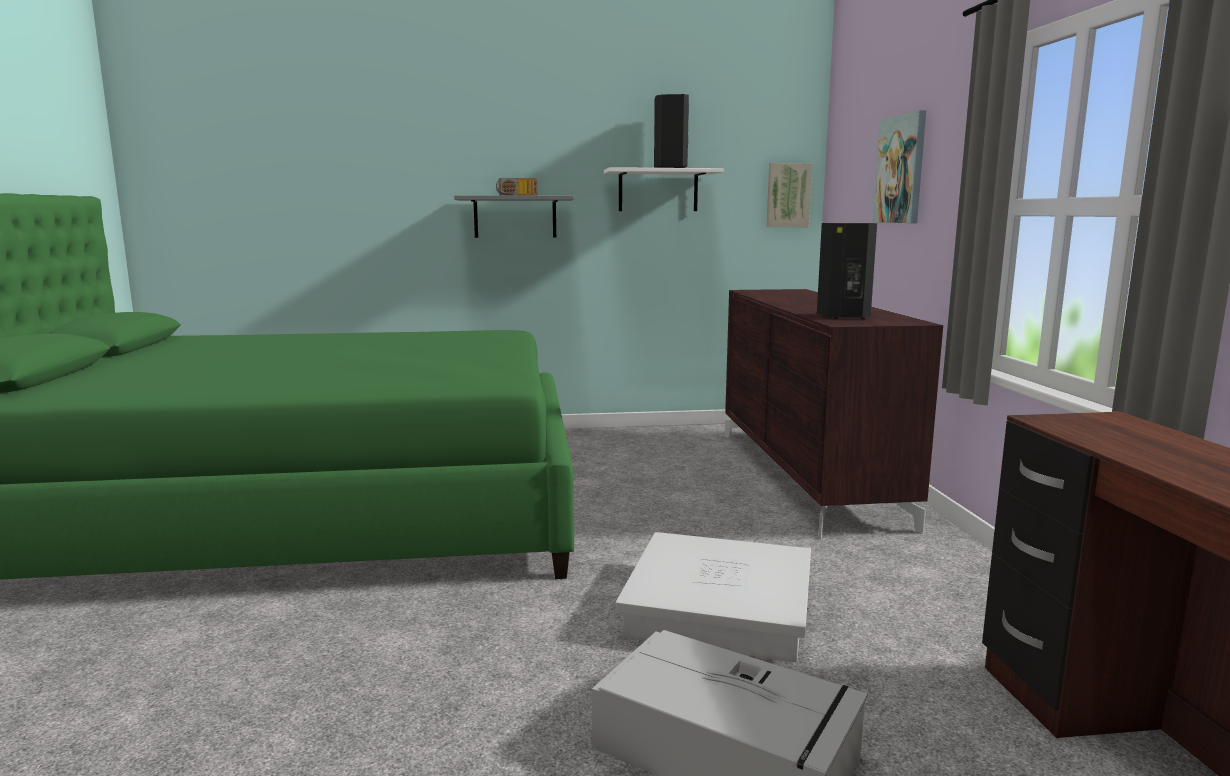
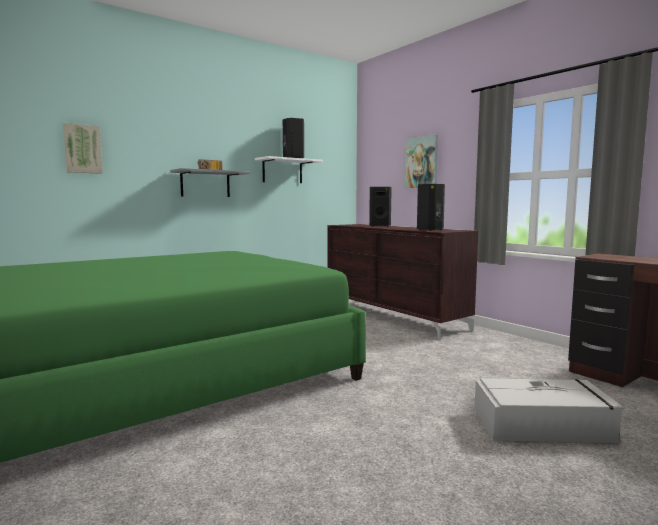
camera: 30 degrees left, 5 degrees down
(719, 609) = (448, 375): white storage box -> none
(788, 195) = (342, 176): picture -> picture (83, 149)
(806, 298) = (379, 226): none -> black speaker

